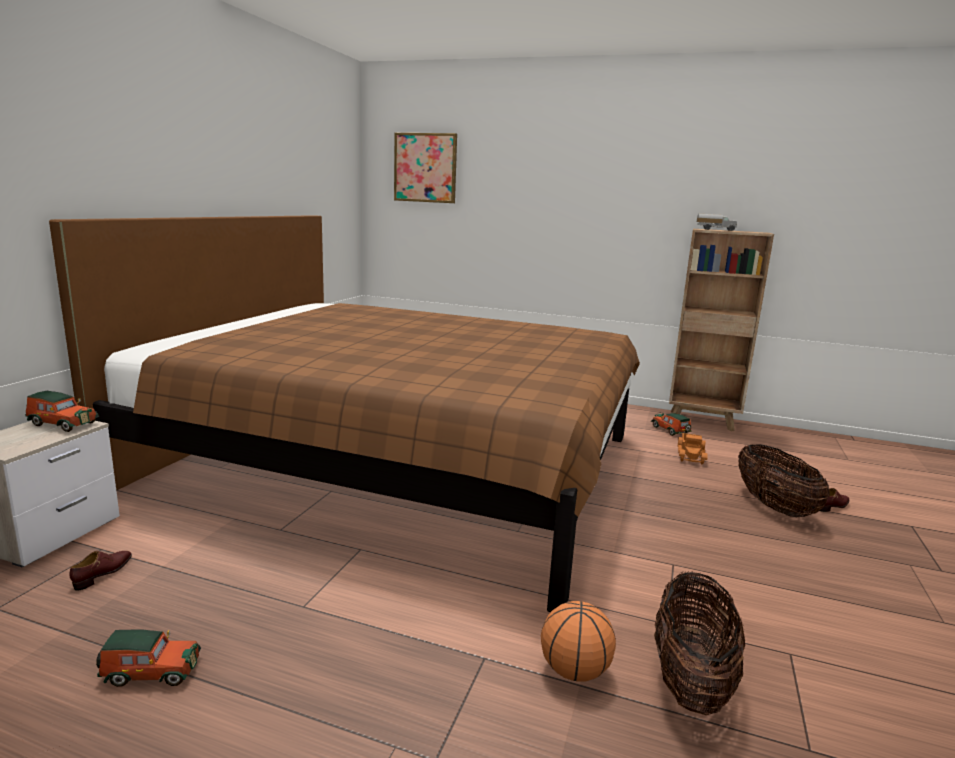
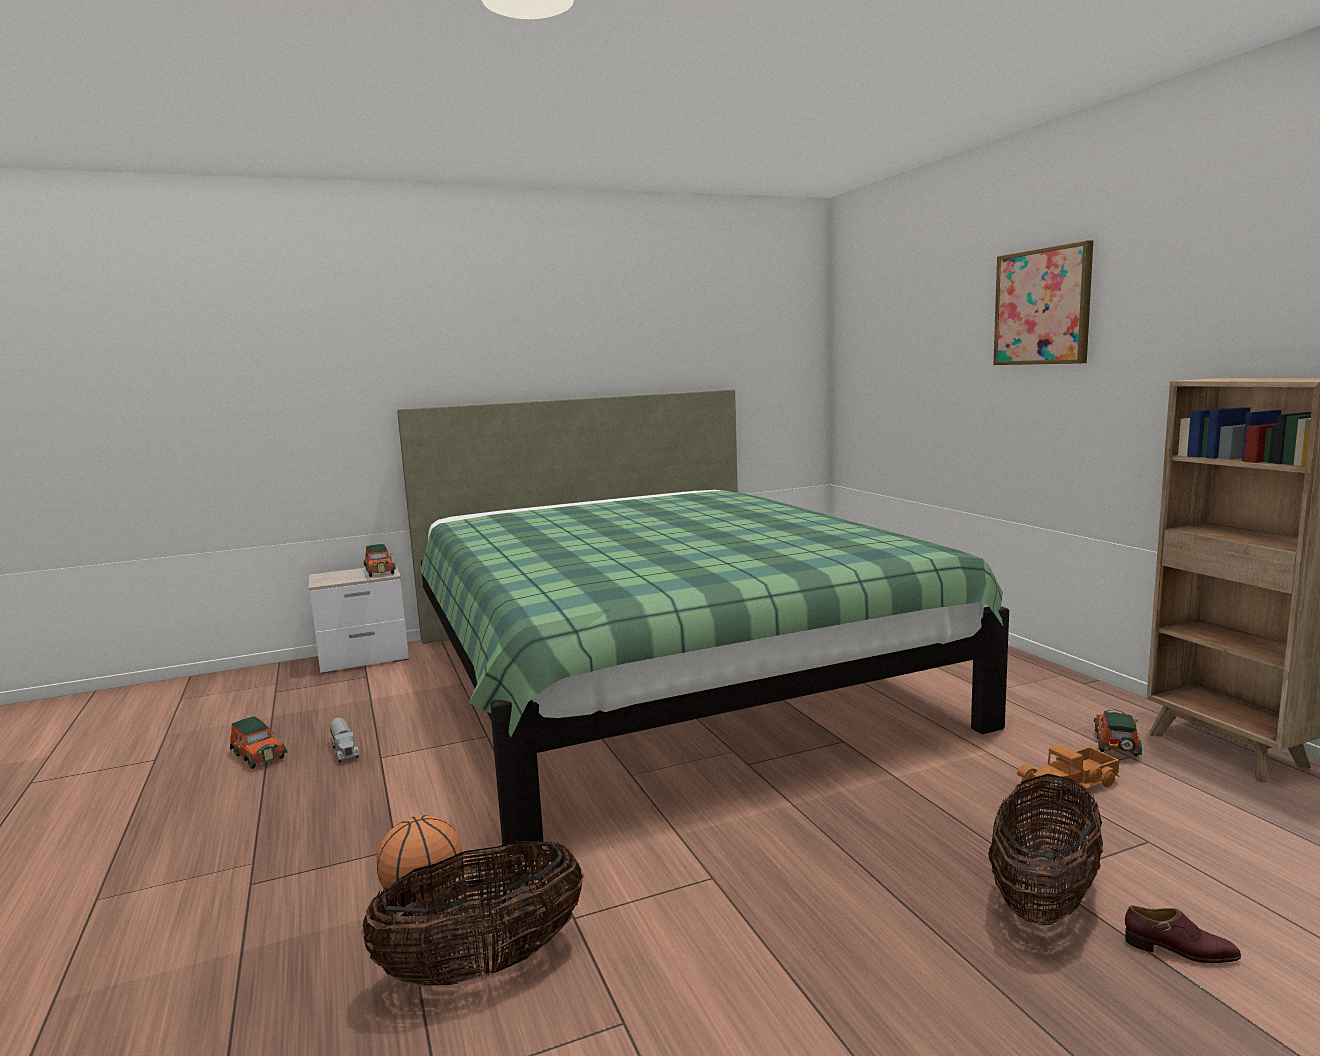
camera: 50 degrees right, 5 degrees down
(104, 573) = (341, 691): brown shoe -> none
(399, 463) = (661, 679): brown bed -> green bed
(425, 168) = (882, 318): picture -> picture (1042, 307)
(715, 230) = (1228, 379): toy truck -> toy truck (345, 751)

